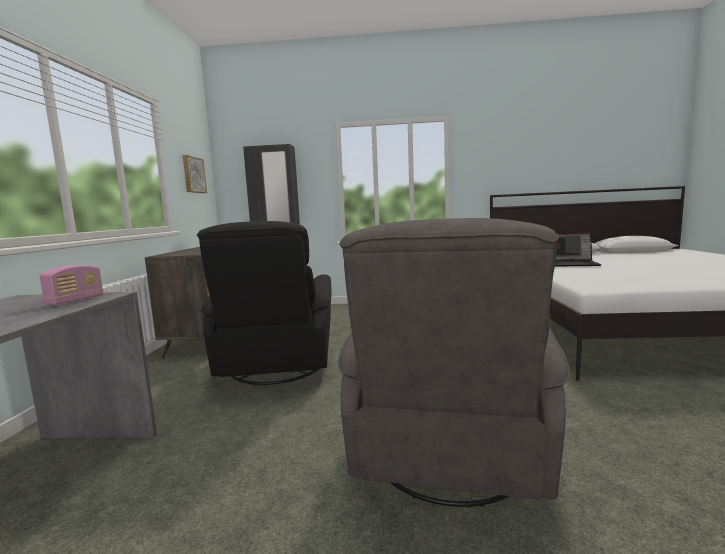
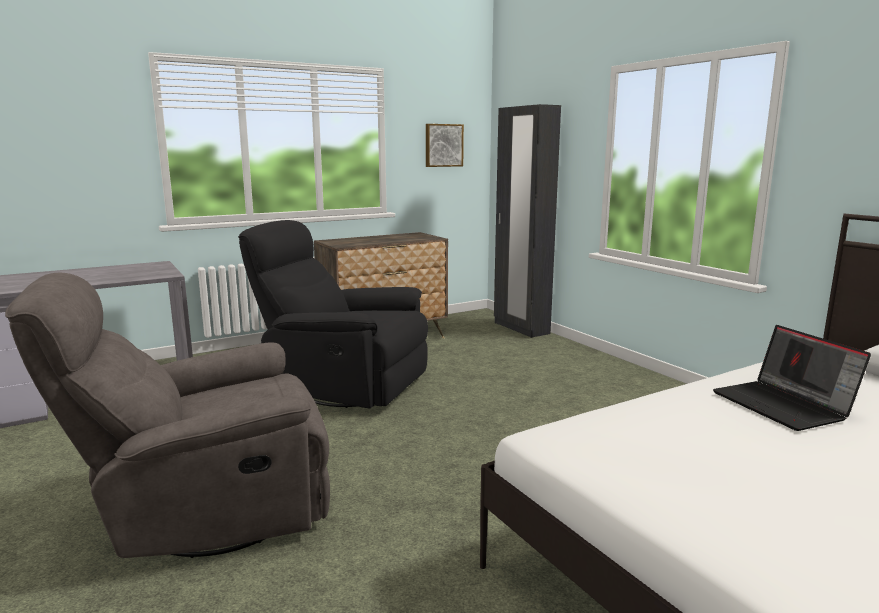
camera: 55 degrees right, 5 degrees up
(75, 301) = (146, 274): radio -> none
(276, 369) = (342, 385): black armchair -> black armchair turned 60 degrees clockwise

